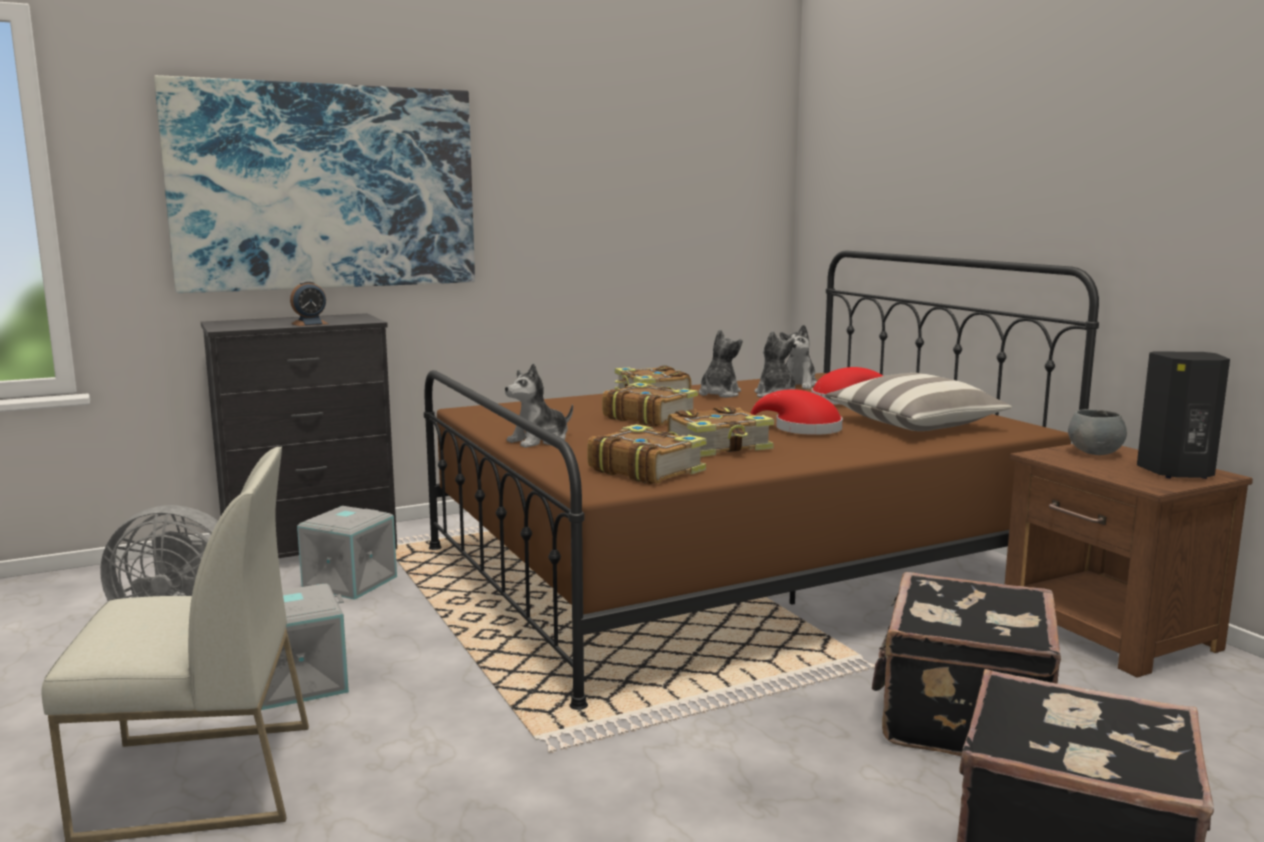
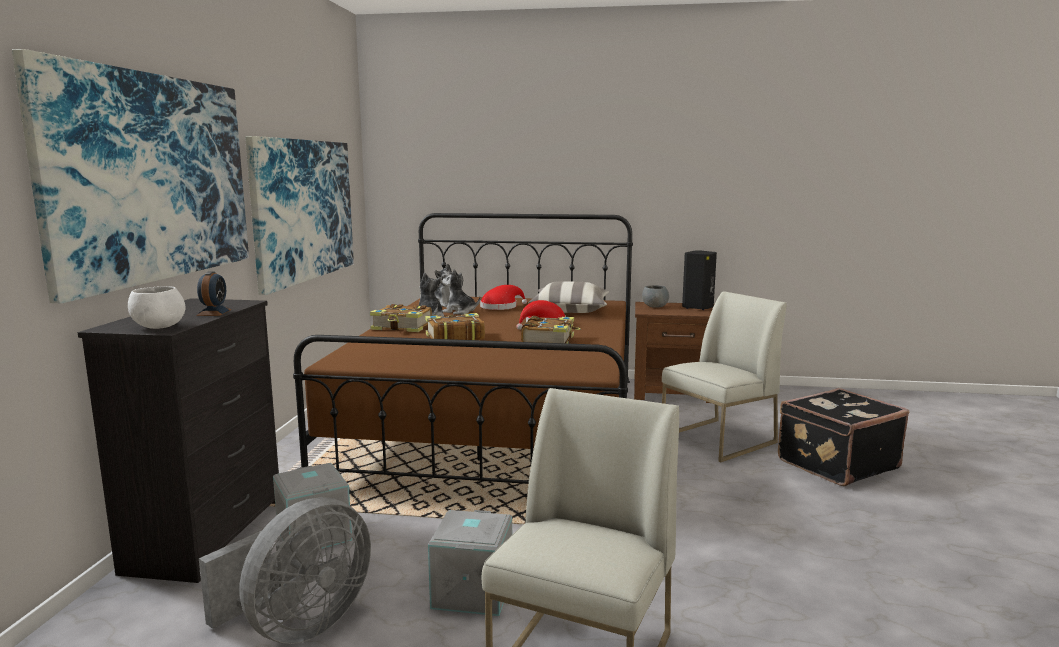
camera: 55 degrees left, 0 degrees up
(236, 326) = (159, 327): none -> white bowl
(539, 441) = (461, 364): plush toy -> none
(619, 234) = (304, 210): none -> picture
(646, 470) = (572, 360): book -> none
(961, 717) = (718, 440): black suitcase -> white chair

